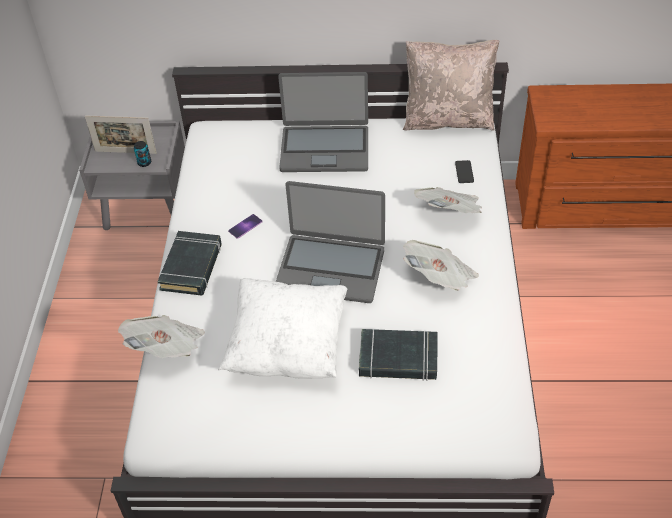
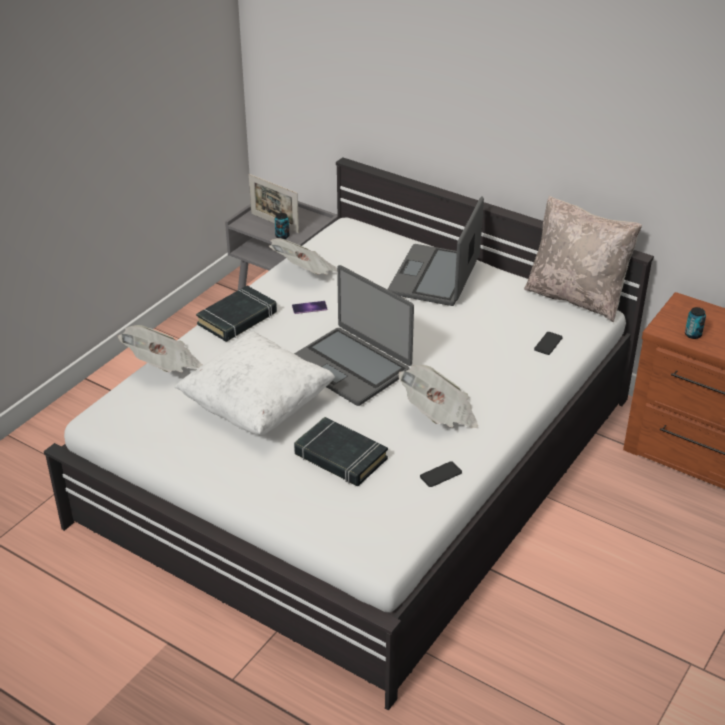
camera: 30 degrees right, 10 degrees down
(325, 149) = (435, 277): laptop -> laptop turned 75 degrees clockwise
(450, 213) = (501, 370): newspaper -> newspaper (305, 273)
(489, 333) = (440, 474): none -> phone
(573, 118) = (693, 334): none -> can

